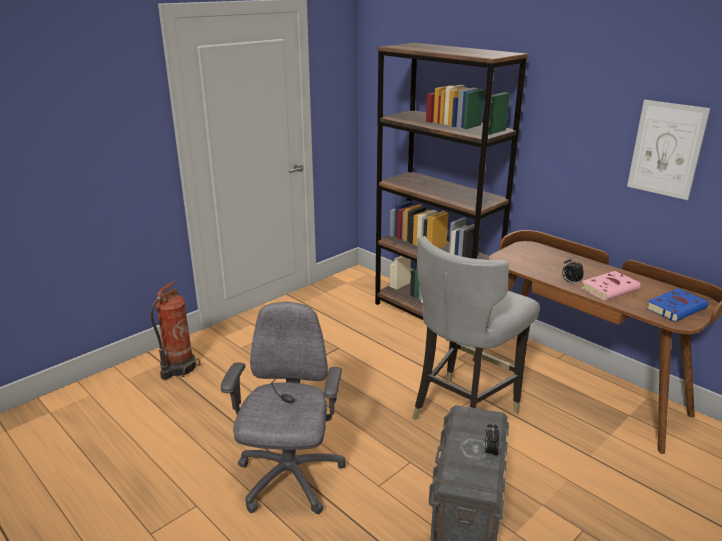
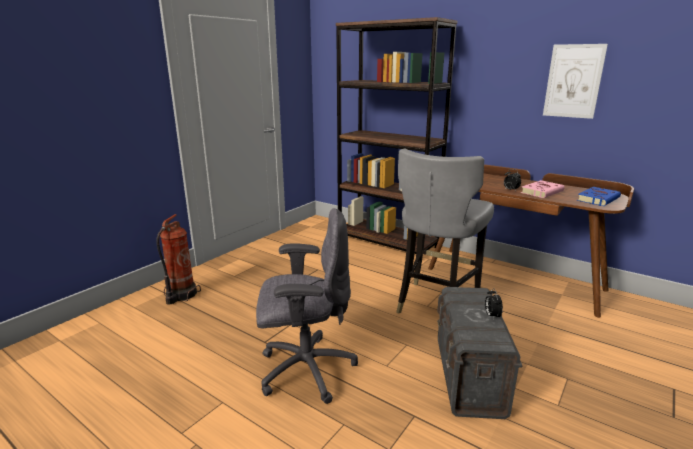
camera: 10 degrees left, 5 degrees down
(289, 479) = (305, 369): grey office chair -> grey office chair turned 90 degrees clockwise

